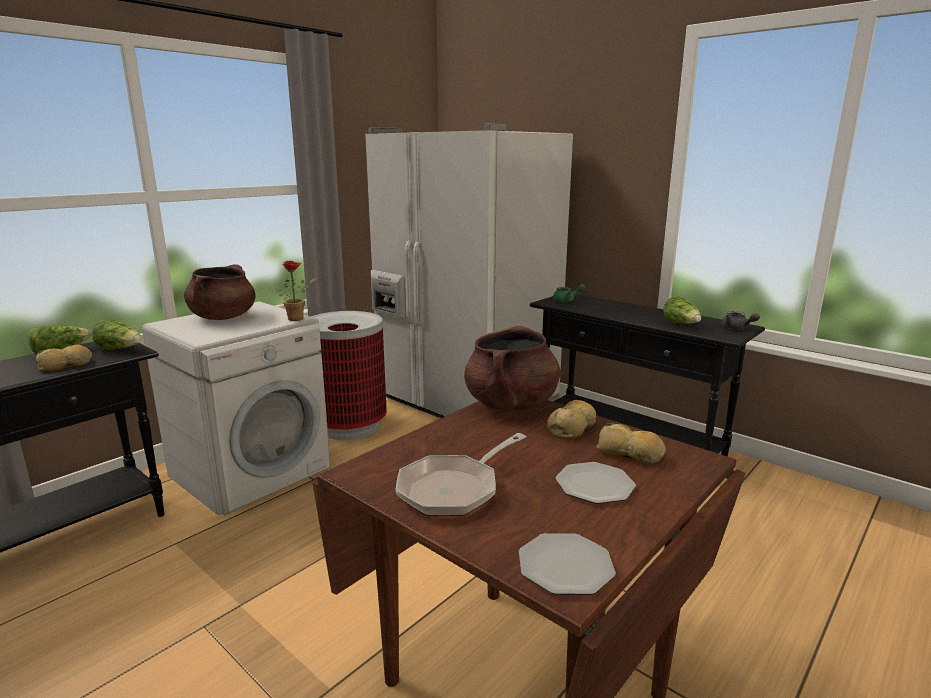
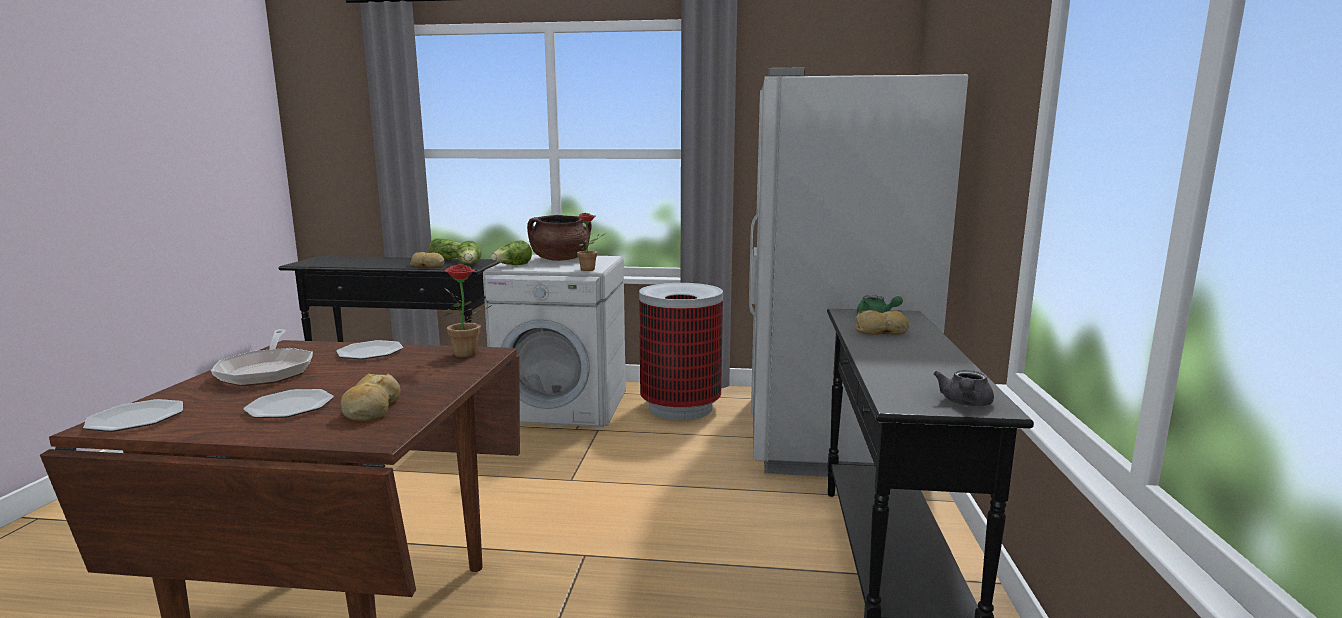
camera: 55 degrees right, 5 degrees down
(448, 437) = (371, 352): none -> plate
(454, 489) = (267, 371): frying pan -> frying pan turned 120 degrees counterclockwise
(511, 404) = (467, 355): brown cooking pot -> potted plant
(572, 428) = (425, 381): bread -> bread (882, 331)
(681, 324) = (902, 373): lettuce -> lettuce (512, 266)

